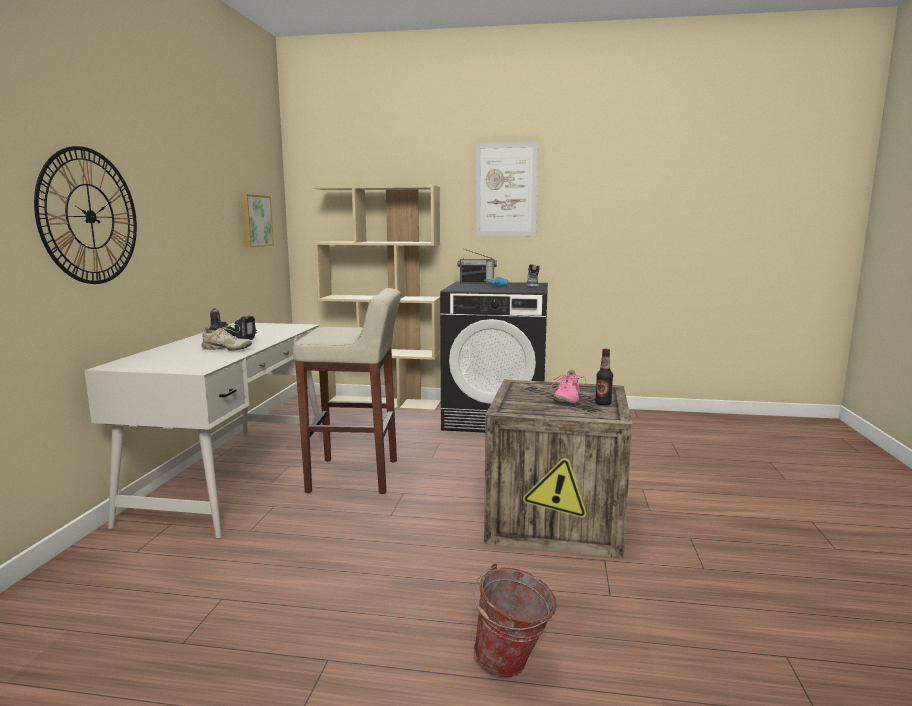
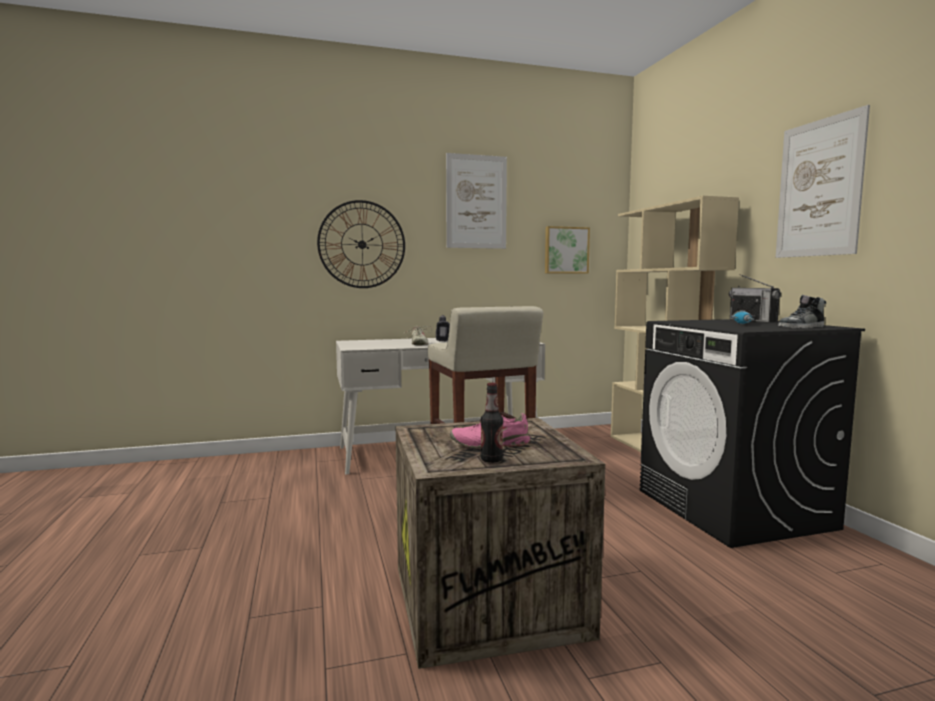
camera: 65 degrees right, 5 degrees down
(190, 160) = (476, 202): none -> picture
(512, 665) = (191, 625): bucket -> none

